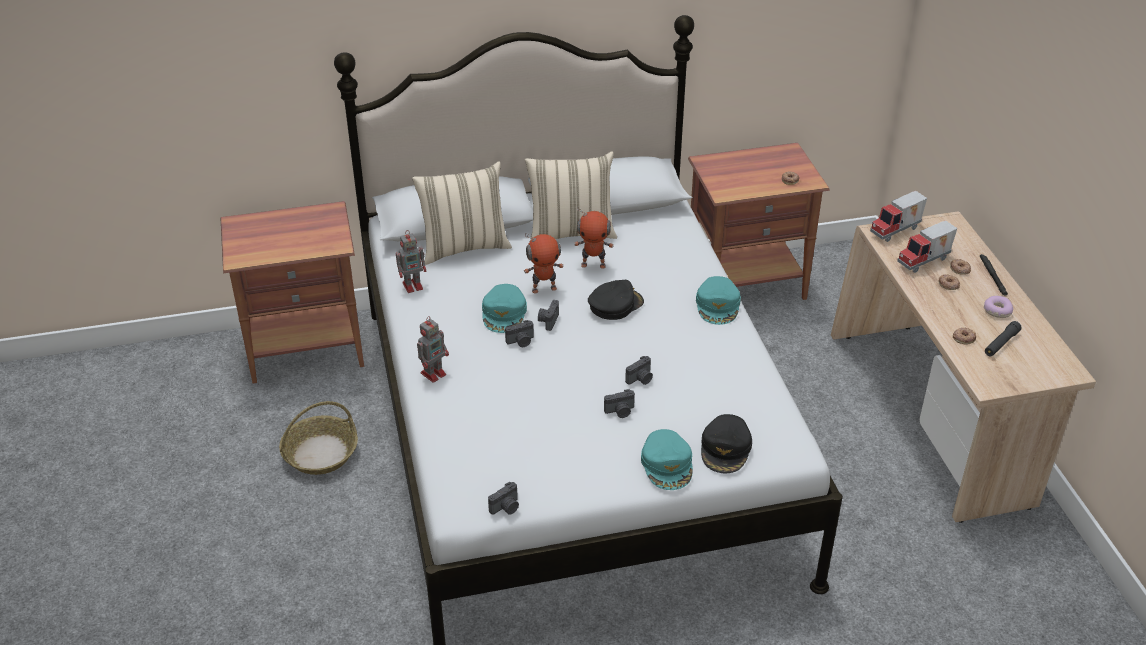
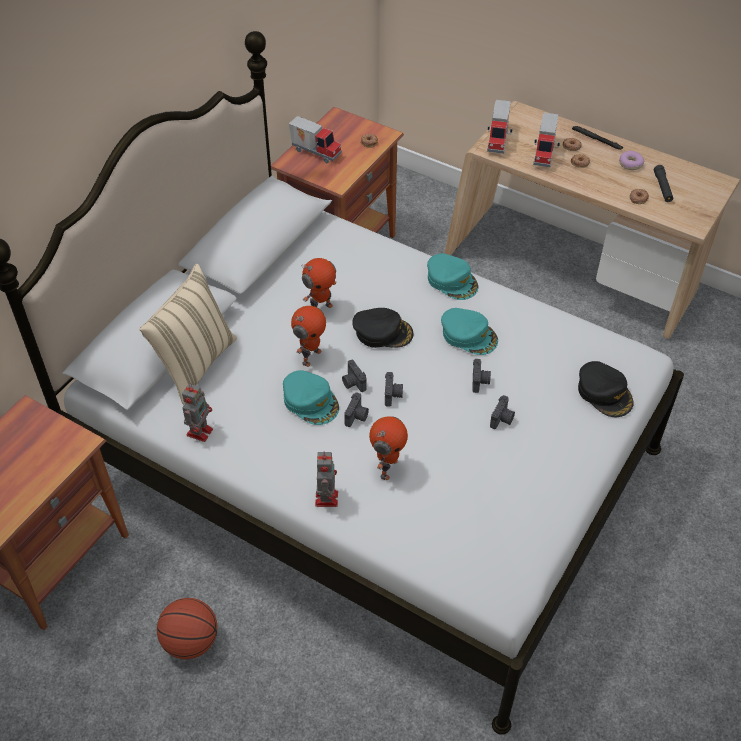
camera: 45 degrees left, 10 degrees up
(320, 453) = (190, 641): basket -> basketball
(495, 383) = (387, 468): none -> toy robot
(506, 507) = (532, 566): camera -> camera (393, 395)
(571, 232) = (265, 291): beige pillow -> none
(615, 304) = (382, 332): black cap -> black cap turned 90 degrees clockwise
(667, 464) = (587, 436): turquoise cap -> turquoise cap (469, 335)
(737, 165) = (316, 152): none -> toy truck

